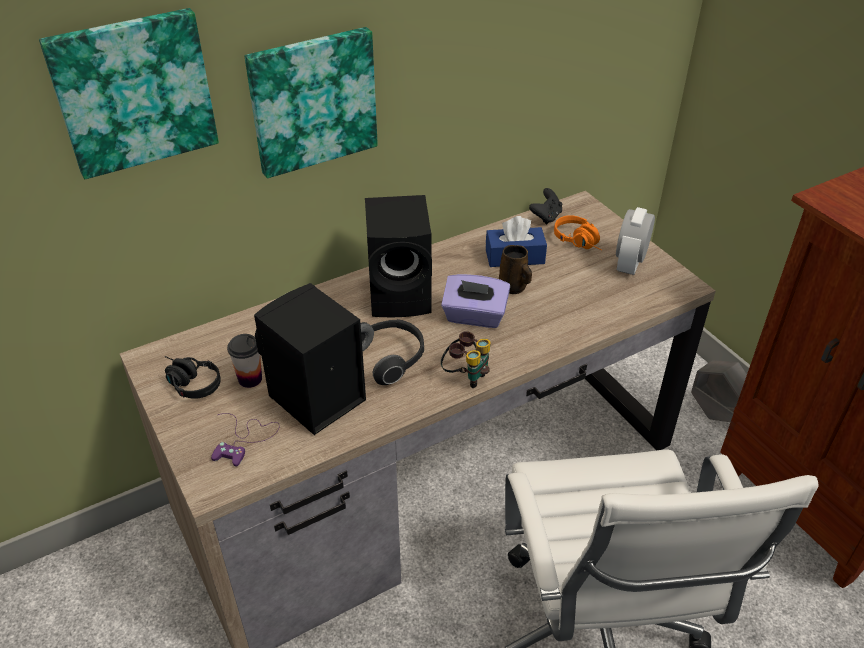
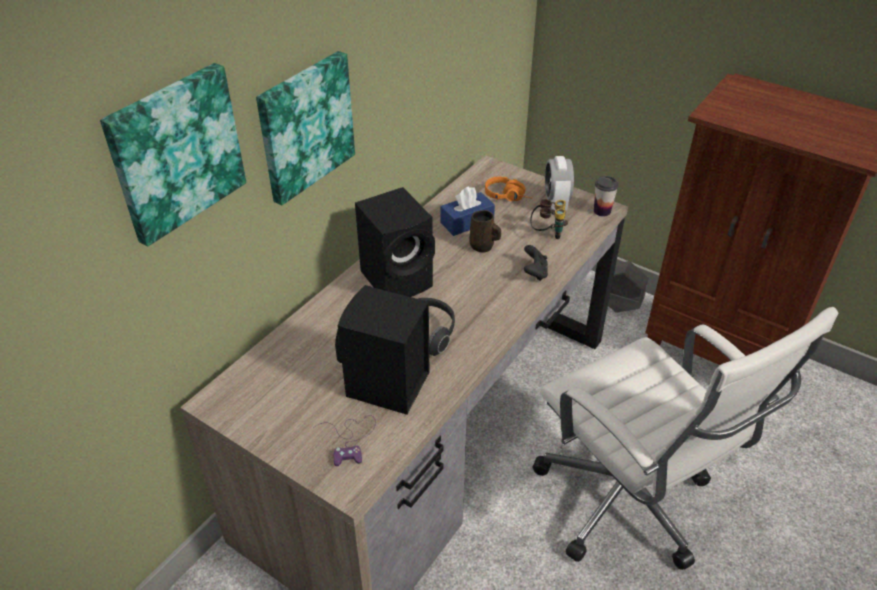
camera: 25 degrees left, 0 degrees up
(188, 383) = (265, 410): black headphones -> none
(250, 379) = (319, 388): cup -> cup (602, 211)
(466, 376) = (494, 327): binoculars -> binoculars (547, 233)
(474, 316) = (468, 278): purple tissue box -> none
(546, 217) = (469, 184): black game controller -> black game controller (534, 273)

